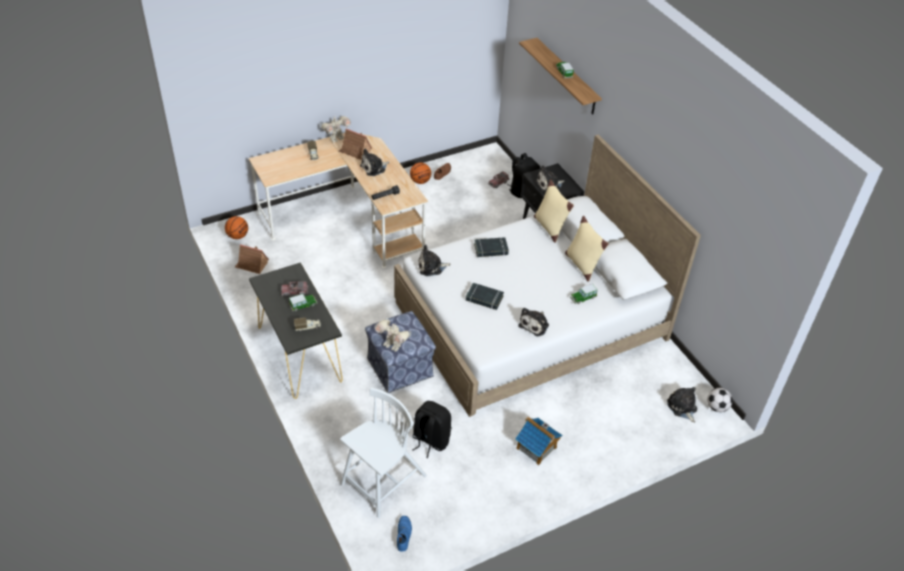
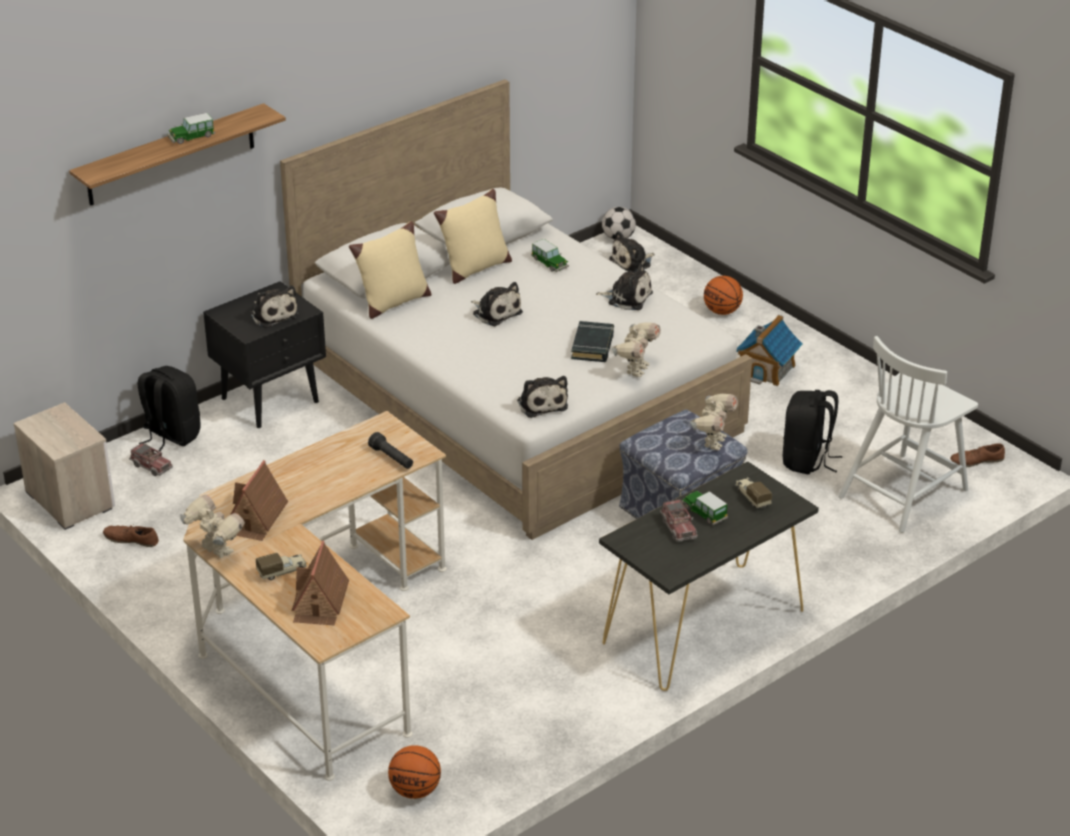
camera: 100 degrees left, 10 degrees down
(252, 265) = (498, 745): toy house -> toy house (320, 603)
(374, 168) = (306, 485): plush toy -> plush toy (495, 312)
(383, 481) = (904, 492): white chair -> white chair turned 75 degrees counterclockwise
(403, 535) = (976, 461): blue shoe -> brown shoe
(420, 181) = (165, 564): basketball -> basketball (722, 311)
(454, 311) = (635, 369): none -> toy robot
(479, 157) = (69, 499): none -> nightstand
(491, 249) = (472, 352): black book -> none

